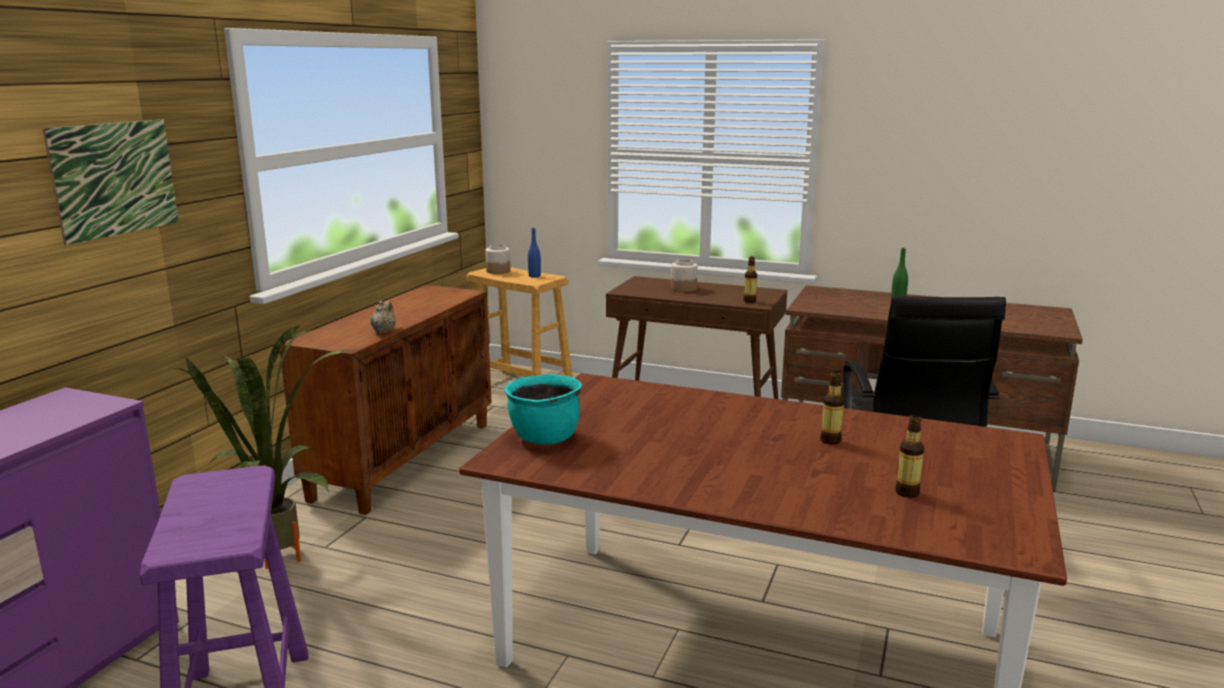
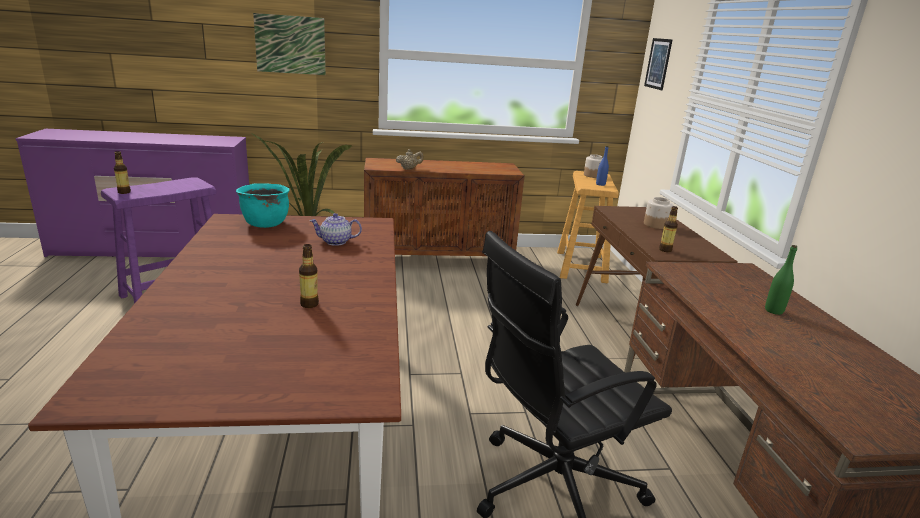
camera: 60 degrees right, 5 degrees up
(522, 122) = (658, 63): none -> picture
(648, 409) = (335, 242): none -> teapot
(907, 493) = (205, 341): bottle -> bottle (124, 192)

